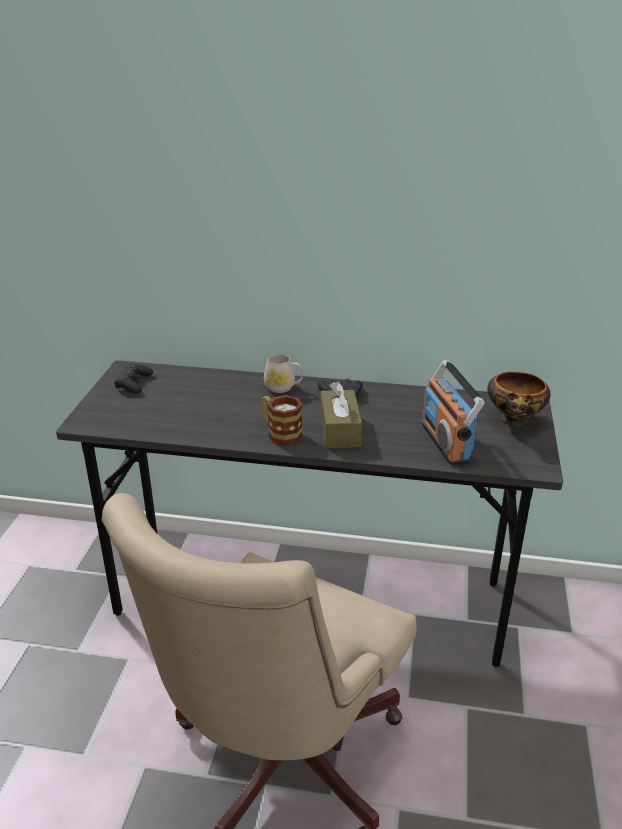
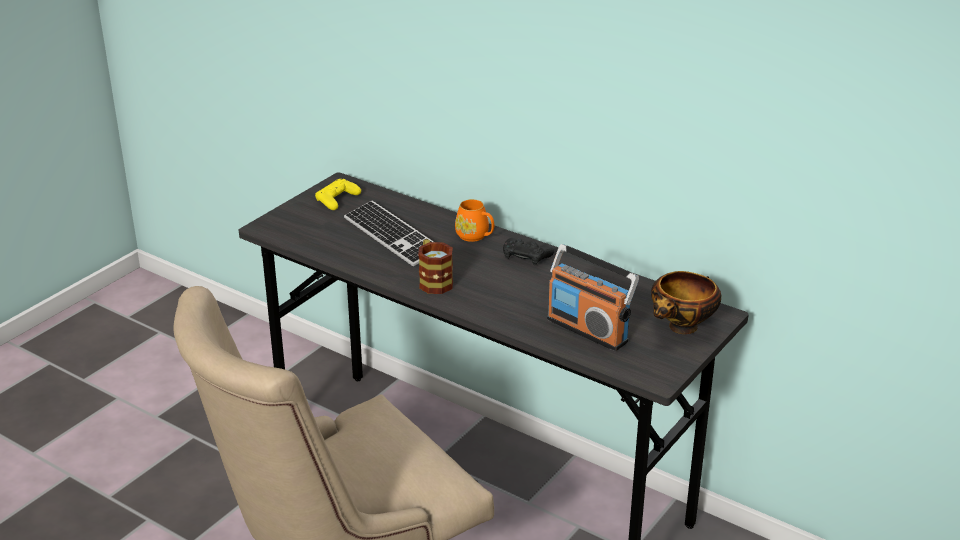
camera: 25 degrees right, 0 degrees up
(134, 383) = (337, 199): black game controller -> yellow game controller
(210, 403) = (391, 236): none -> keyboard
(283, 387) = (475, 236): white mug -> orange mug
(340, 430) = (493, 292): brown tissue box -> none
(446, 442) = (588, 330): radio -> radio turned 60 degrees counterclockwise

